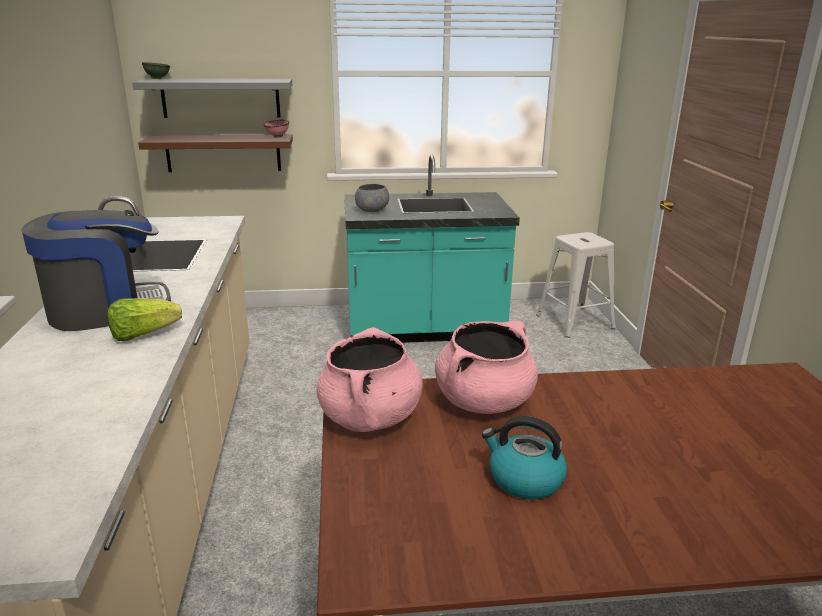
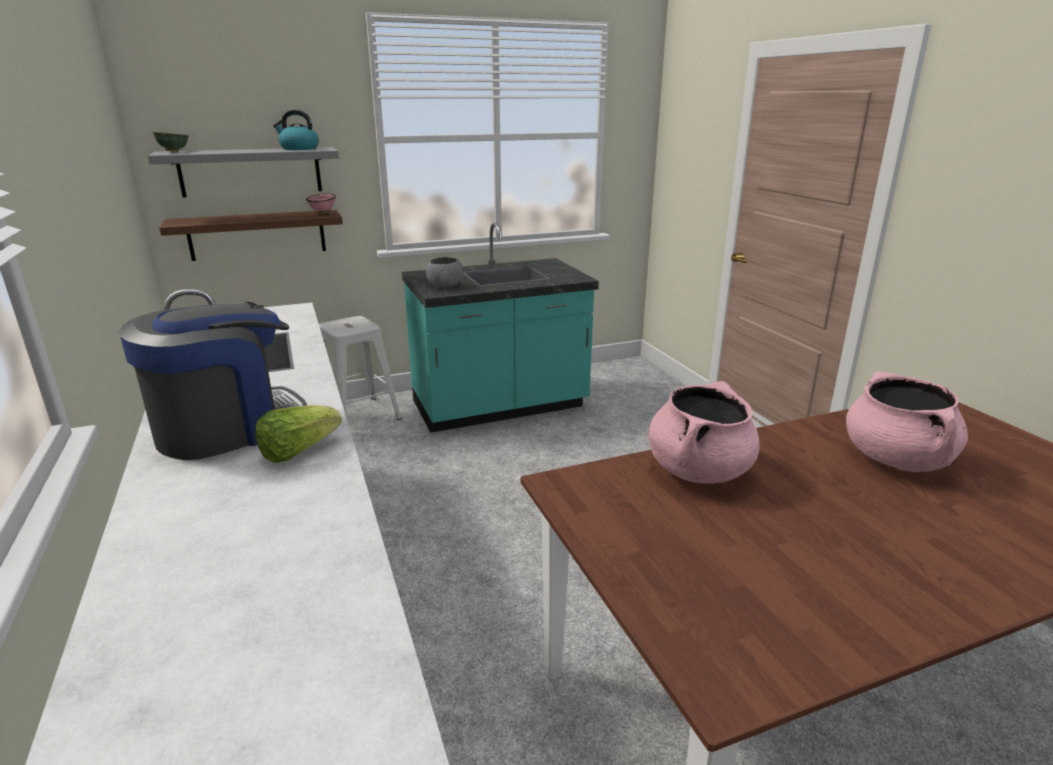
camera: 15 degrees left, 0 degrees up
(370, 418) = (599, 507): pink cooking pot -> pink cooking pot (896, 459)
(524, 480) = (800, 546): kettle -> kettle (299, 149)
(575, 322) = (641, 381): white stool -> white stool (359, 416)

